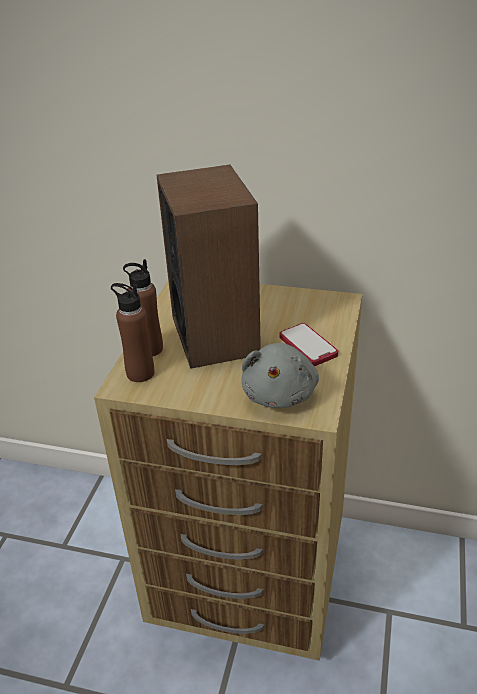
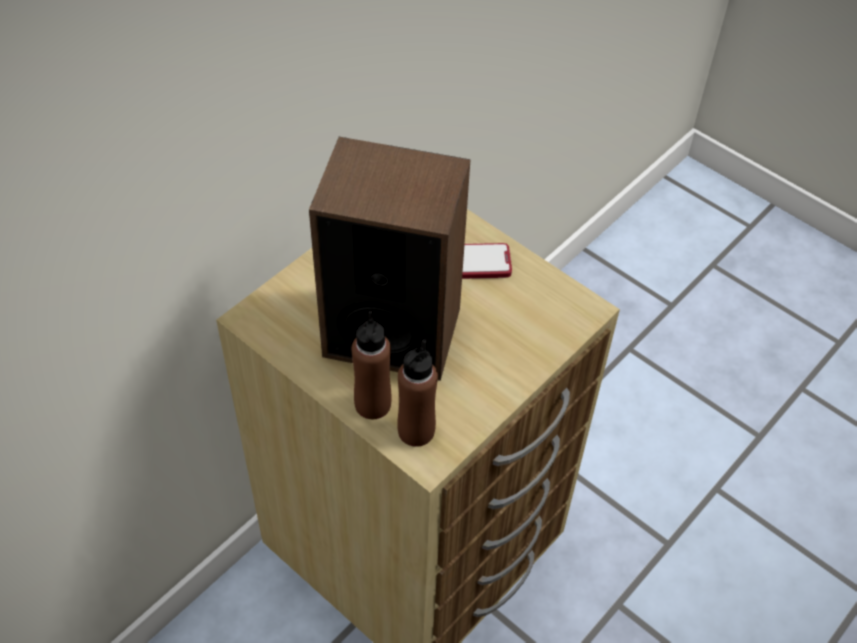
camera: 65 degrees left, 15 degrees up
(280, 393) = (536, 323): grey plush toy -> none

